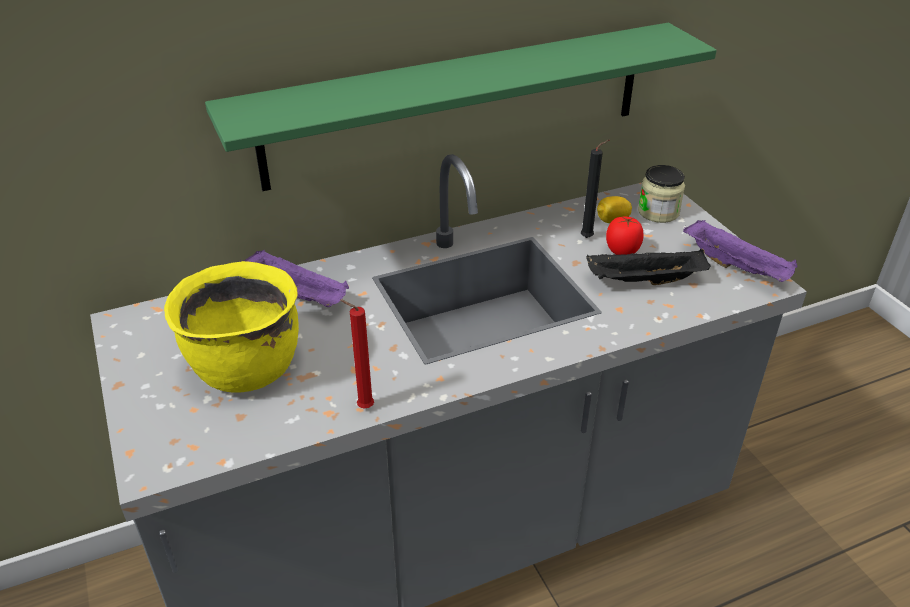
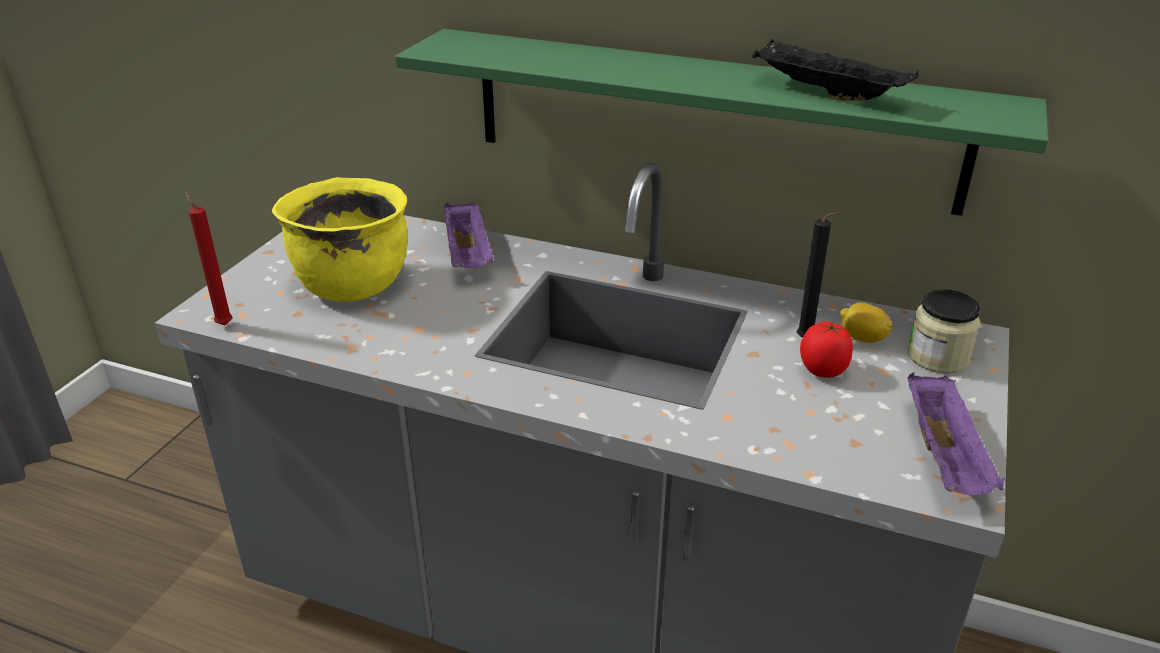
camera: 45 degrees right, 5 degrees down
(363, 407) = (378, 357): red candle -> red candle (223, 324)
(644, 282) = (798, 409): black tray -> black tray (824, 93)

